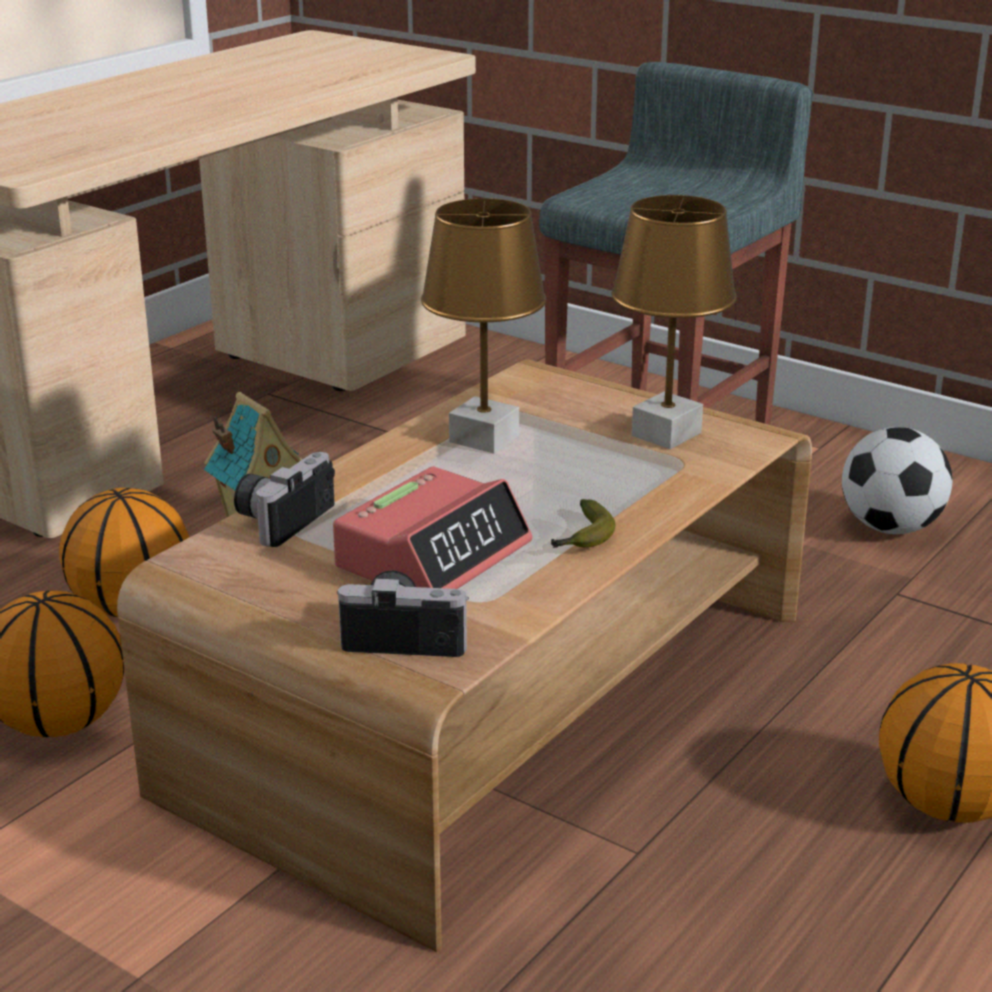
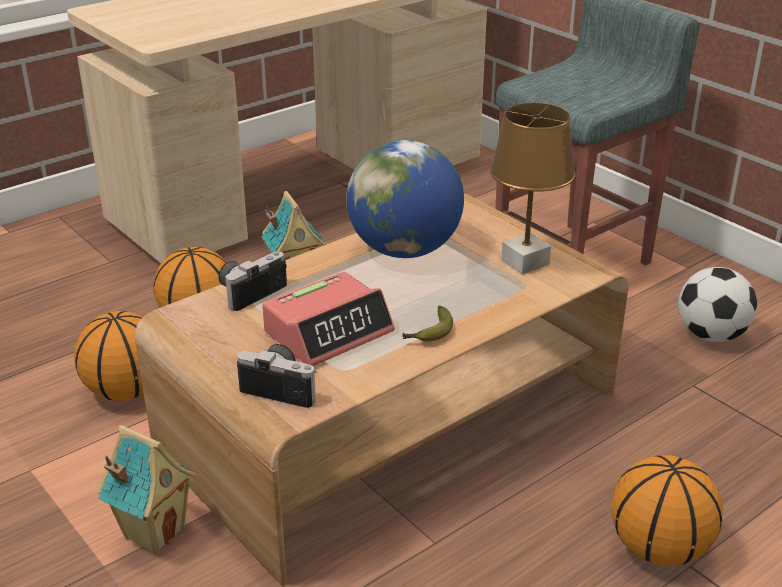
camera: 15 degrees right, 5 degrees up
(199, 915) = (154, 532): none -> toy house
(485, 439) = (404, 250): brown table lamp -> globe

